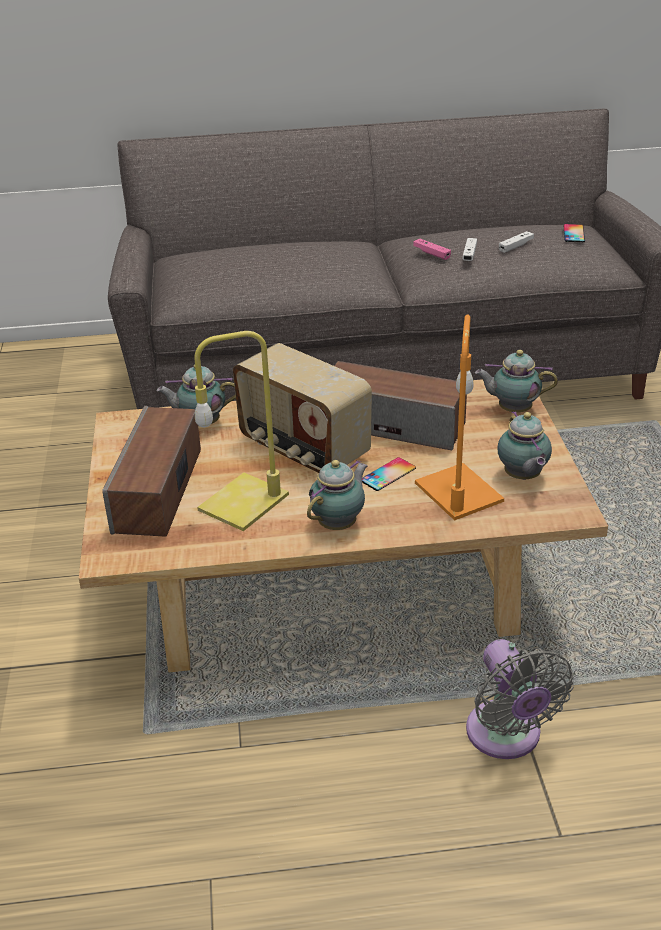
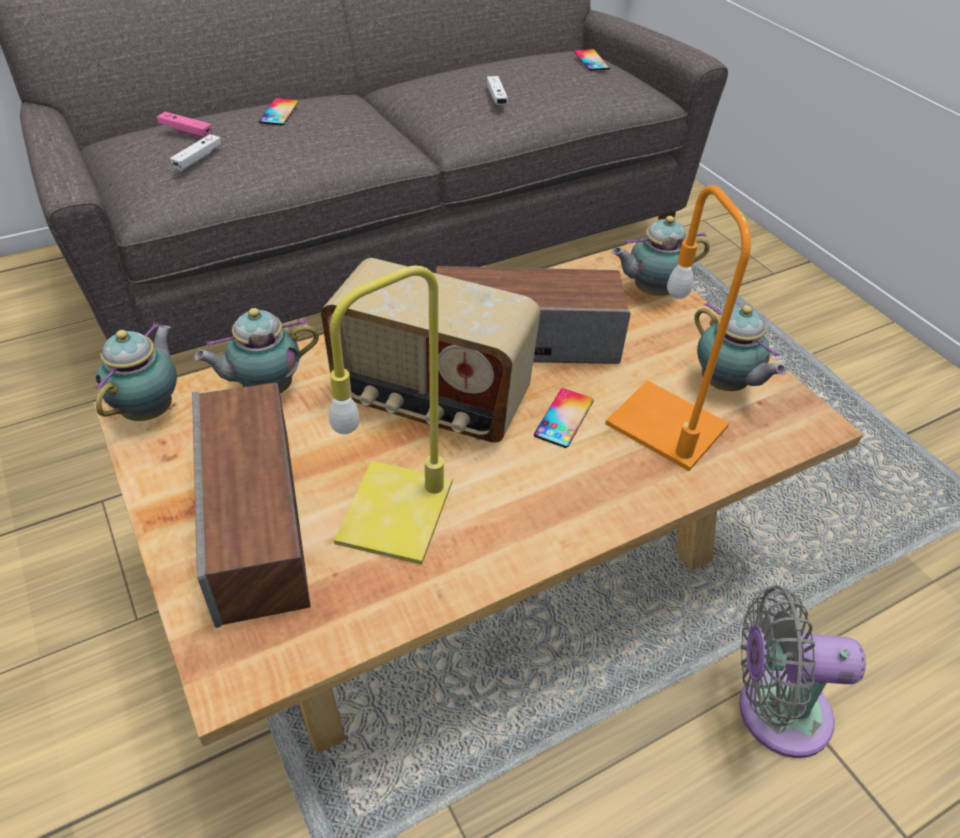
camera: 25 degrees left, 10 degrees up
(295, 249) = (279, 112): none -> phone
(339, 524) = (549, 515): teapot -> teapot (151, 409)
(431, 253) = (450, 100): pink game controller -> pink game controller (186, 131)
(506, 737) = (773, 711): grey fan -> grey fan turned 135 degrees clockwise
(516, 246) = (541, 81): white game controller -> white game controller (198, 158)

